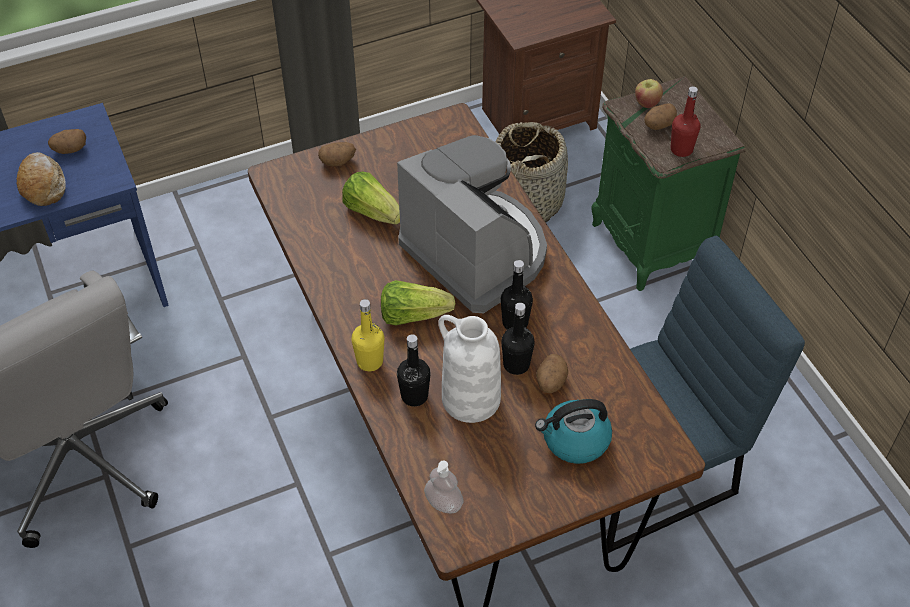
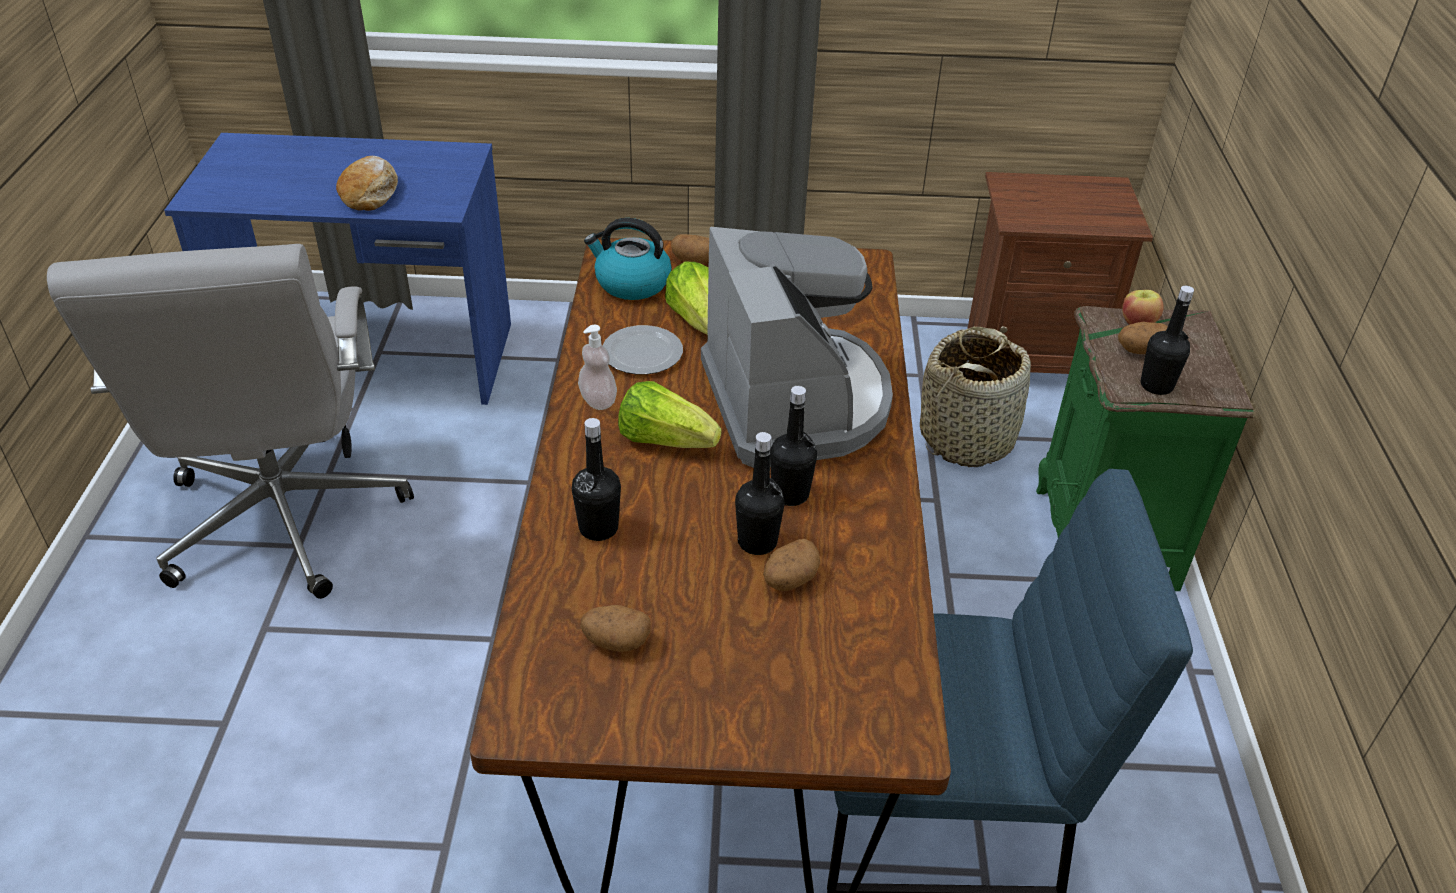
camera: 25 degrees right, 10 degrees down
(70, 149) = (424, 172): potato -> potato (616, 641)
(353, 252) = (643, 353): none -> plate
(370, 361) = (573, 470): yellow bottle -> none
(443, 503) = (539, 668): soap dispenser -> soap dispenser (598, 400)
(469, 399) = (666, 558): white vase -> none
(574, 440) = (773, 664): kettle -> kettle (631, 283)
(681, 149) = (1156, 385): red bottle -> black bottle

